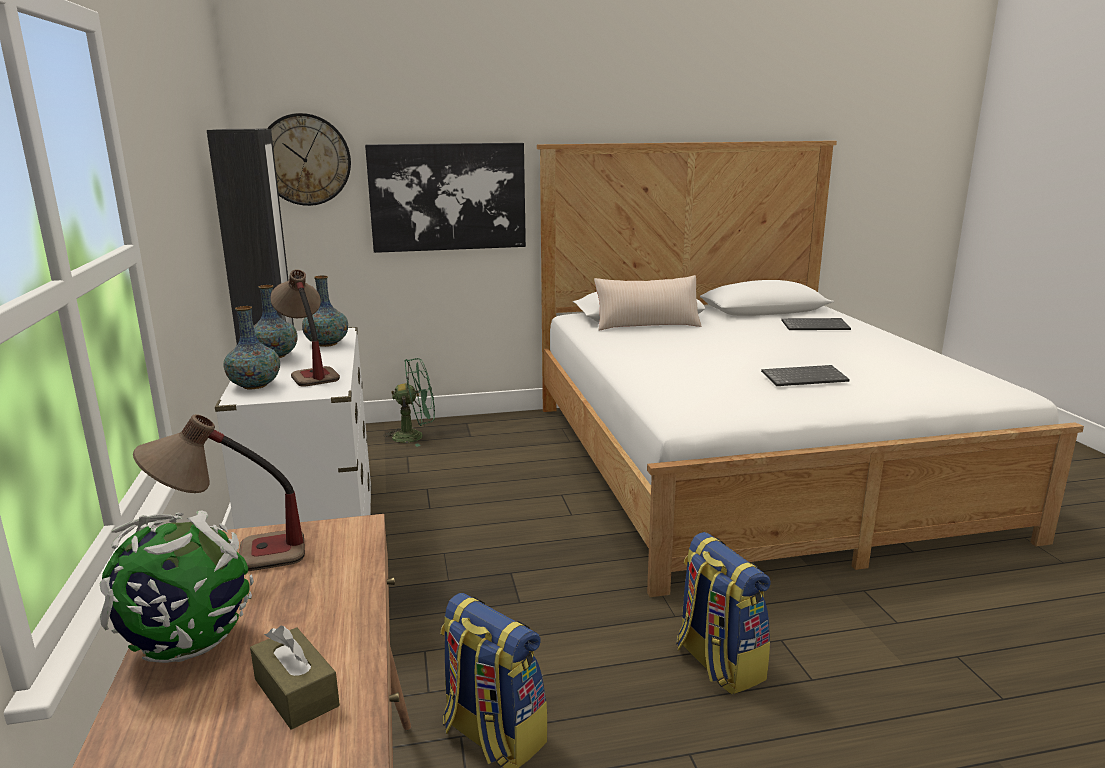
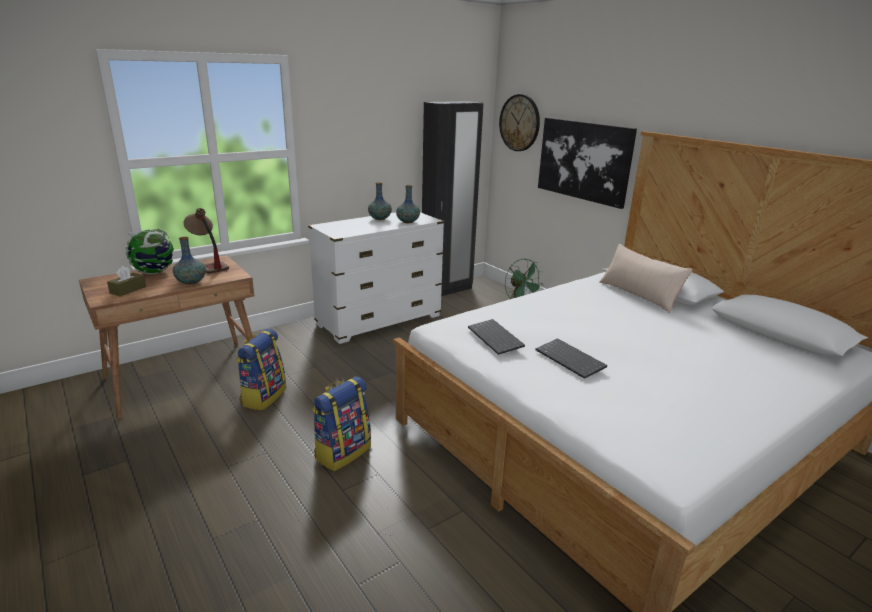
camera: 65 degrees right, 5 degrees up
(255, 386) = (336, 224): vase -> vase (191, 282)
(308, 372) = (362, 227): table lamp -> none
(815, 326) = (759, 359): keyboard -> keyboard (496, 338)

